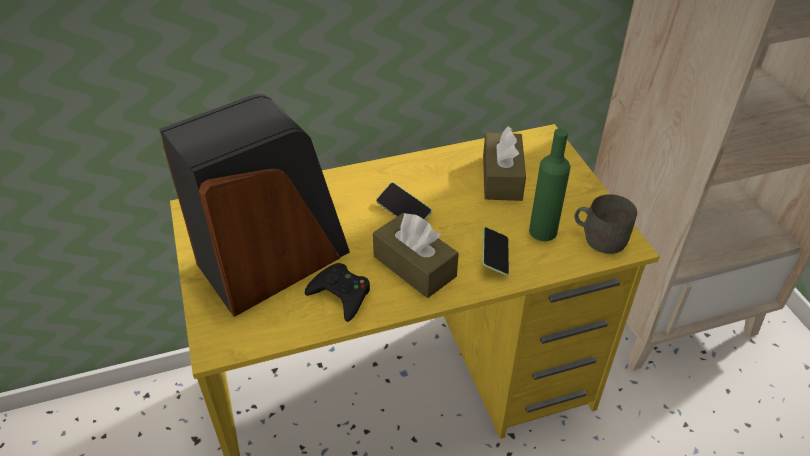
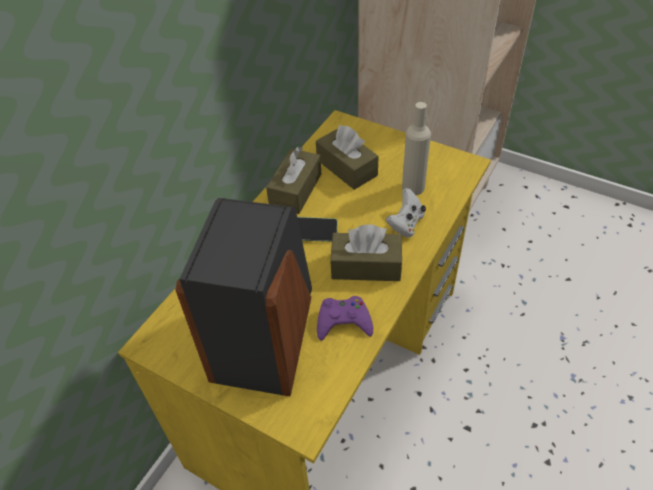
camera: 40 degrees left, 5 degrees up
(341, 295) = (343, 322): black game controller -> purple game controller
(434, 169) = (295, 190): none -> brown tissue box
(494, 257) = (406, 224): phone -> white game controller
(543, 231) = (413, 187): green bottle -> beige bottle
(599, 237) = (448, 169): grey mug -> none

